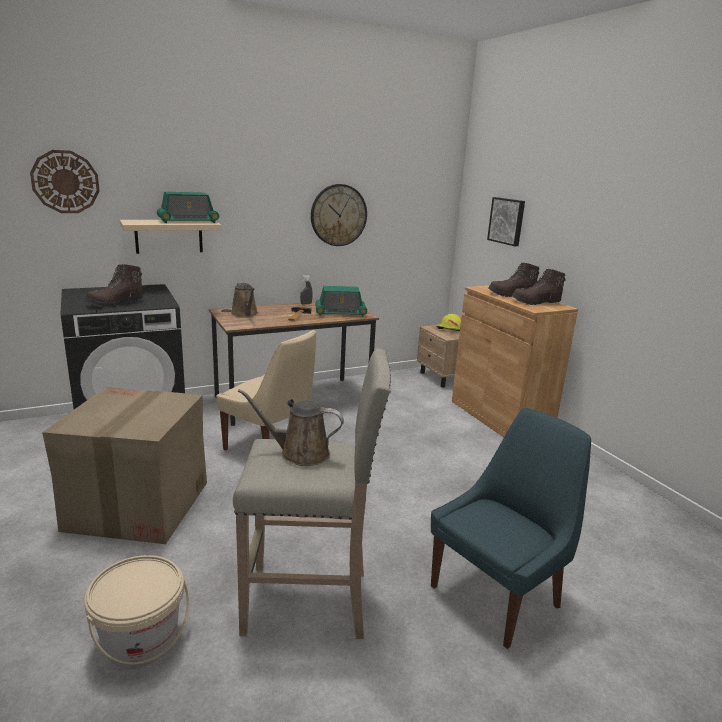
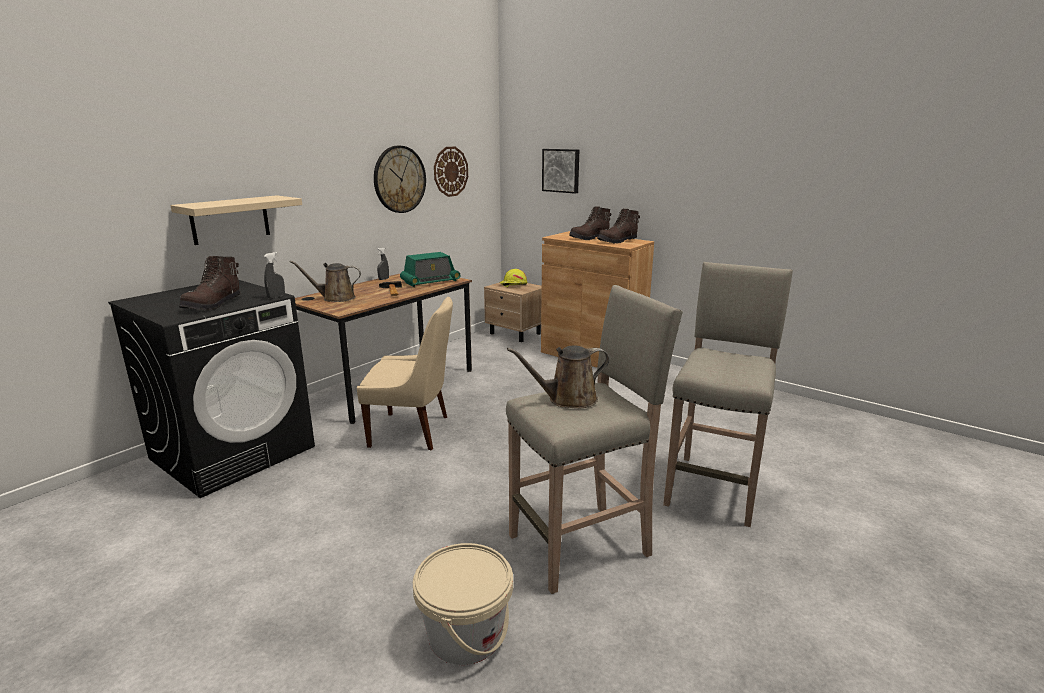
camera: 25 degrees left, 0 degrees up
(65, 182) = (96, 161): wall clock -> wall clock (450, 171)
(137, 506) = (330, 525): cardboard box -> none
(165, 305) = (276, 297): none -> grey spray bottle
(188, 221) = (257, 199): radio -> none
(245, 314) = (335, 298): brown watering can -> brown watering can turned 135 degrees clockwise
(498, 594) = (714, 487): blue chair -> beige stool

